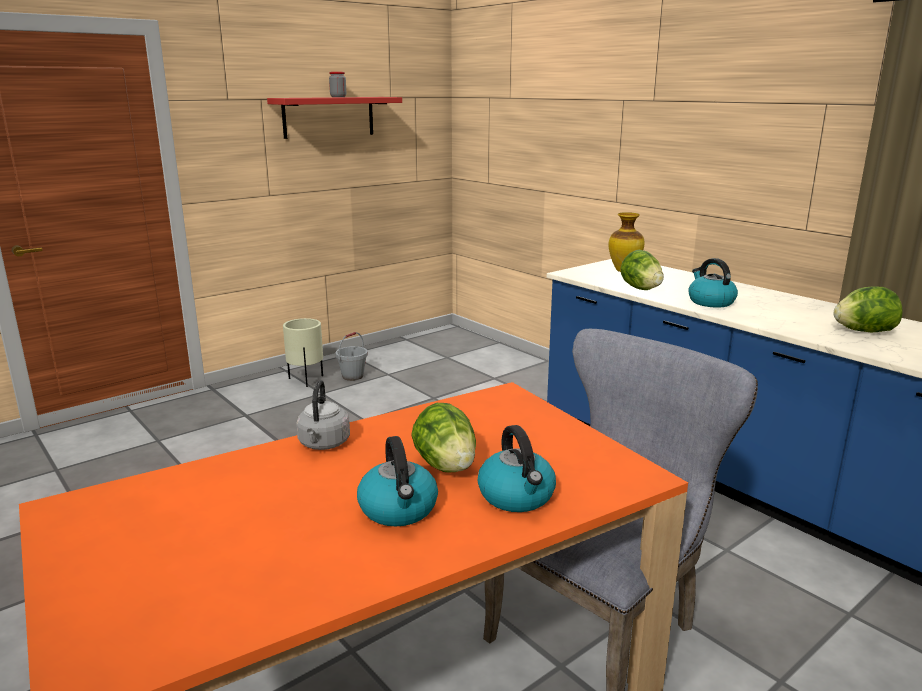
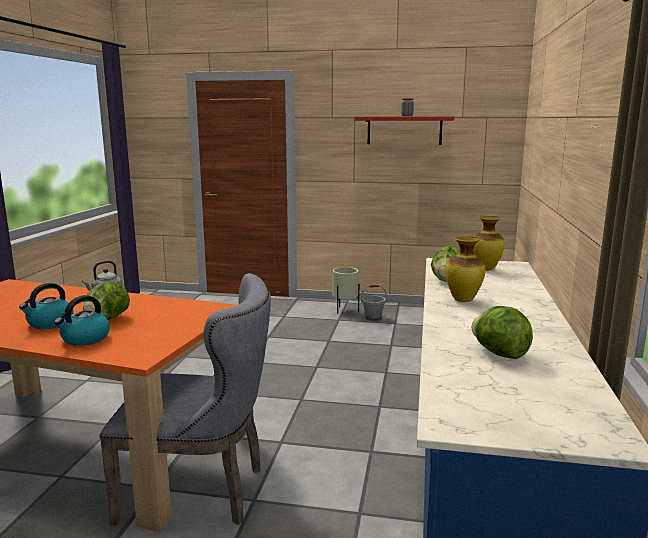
camera: 50 degrees right, 5 degrees down
(710, 302) = (462, 300): kettle -> vase

